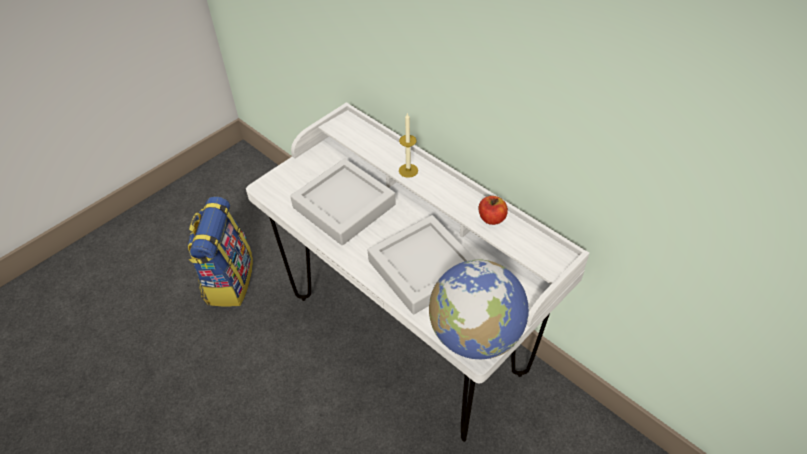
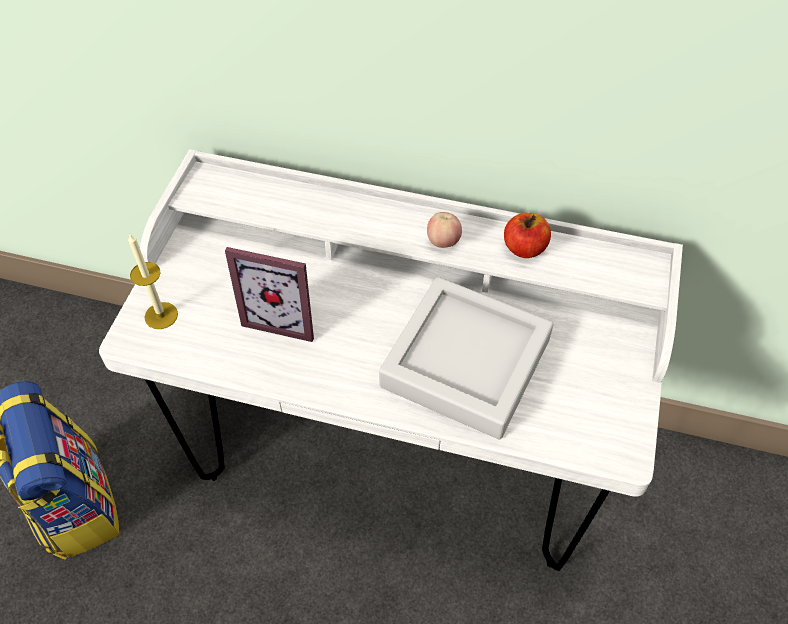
camera: 30 degrees left, 5 degrees up
(344, 206) = (284, 317): grey tray -> picture frame
(408, 170) = (358, 222): candle -> candle (161, 315)
(447, 197) = (443, 242): none -> apple
(475, 335) = (602, 429): globe -> none

